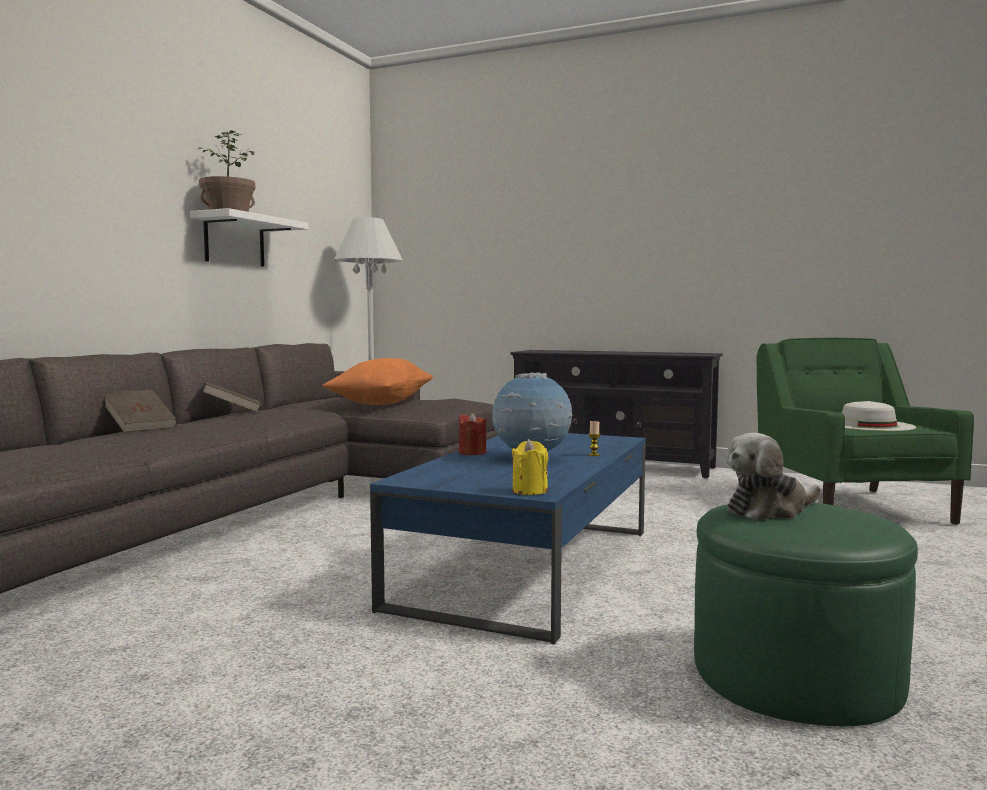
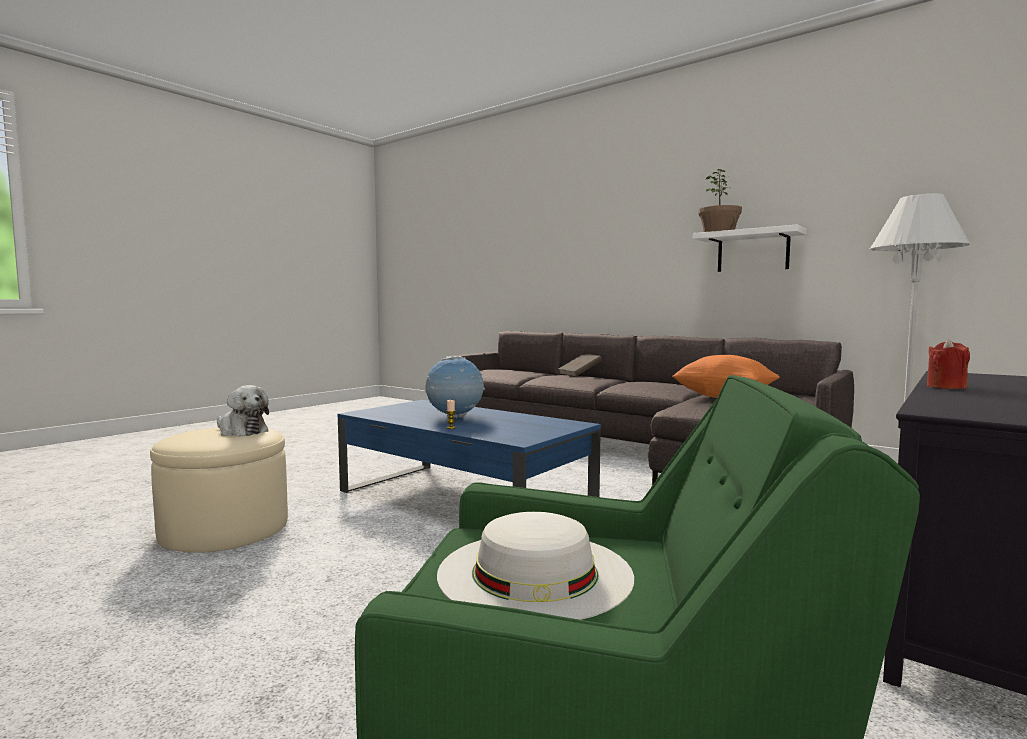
camera: 105 degrees right, 0 degrees up
(232, 411) = (651, 379): brown book -> none
(472, 453) = (489, 411): red candle -> red candle (946, 387)
(530, 491) = (364, 412): yellow candle -> none
(769, 510) = (241, 431): plush toy -> plush toy turned 135 degrees clockwise
(795, 676) = (225, 529): green ottoman -> beige ottoman

